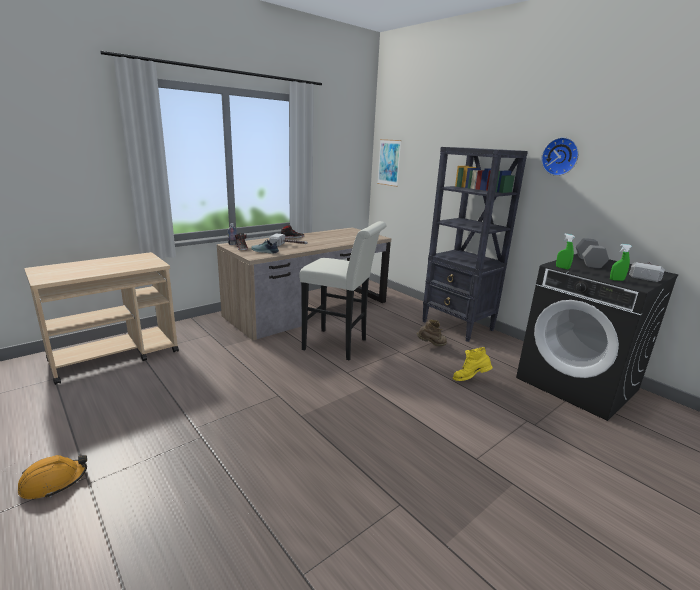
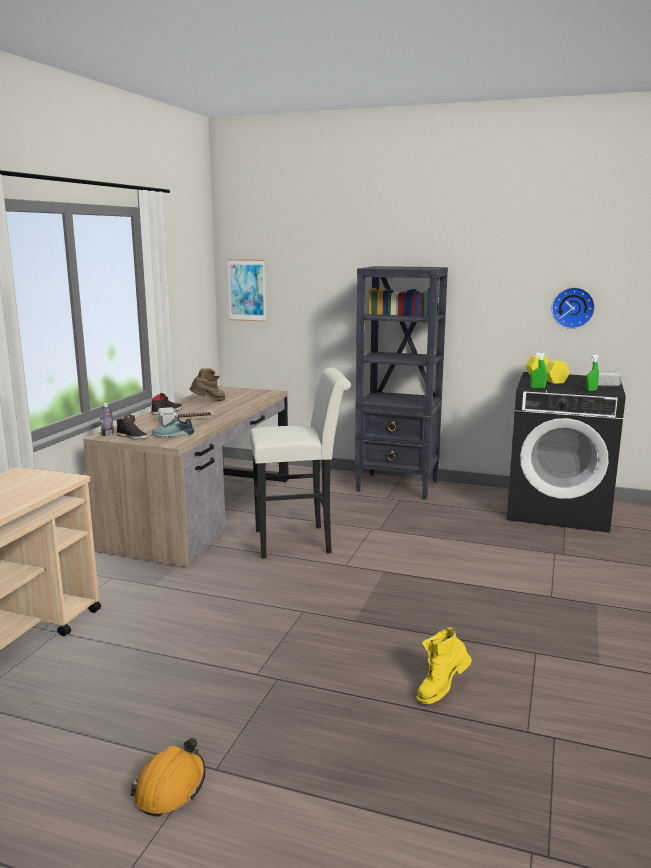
camera: 30 degrees left, 5 degrees down
(431, 345) = (395, 512): brown boot -> brown boot (209, 402)
(470, 379) = (470, 533): yellow boot -> yellow boot (441, 690)
(560, 156) = (486, 271): wall clock -> wall clock (573, 307)
(589, 262) = (547, 379): grey dumbbell -> yellow dumbbell

